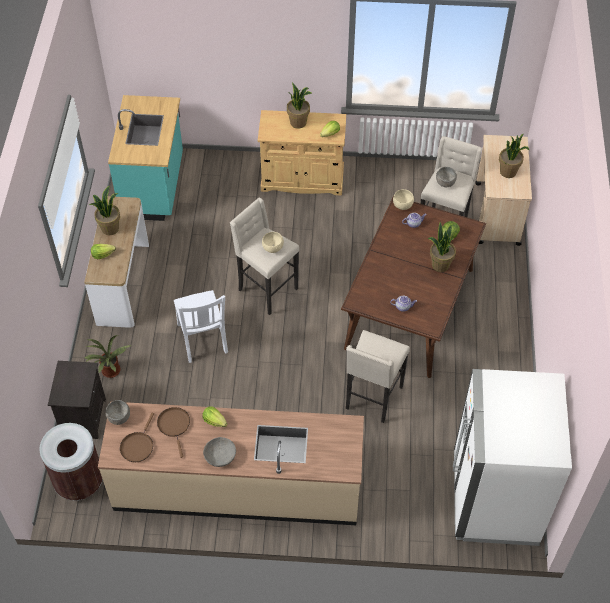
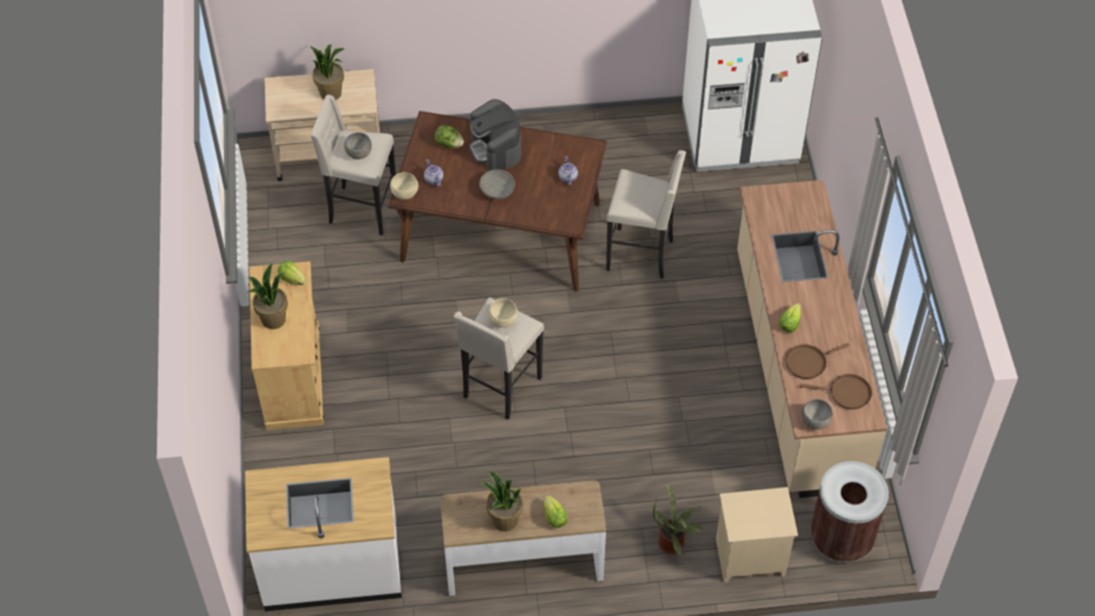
camera: 100 degrees left, 0 degrees up
(83, 417) = (749, 558): black nightstand -> beige nightstand
(154, 187) = (331, 566): turquoise counter -> white counter
(203, 340) = (597, 446): white chair -> none
(220, 456) = (834, 309): grey bowl -> grey bowl (497, 191)
(440, 265) = (495, 148): potted plant -> coffee machine

